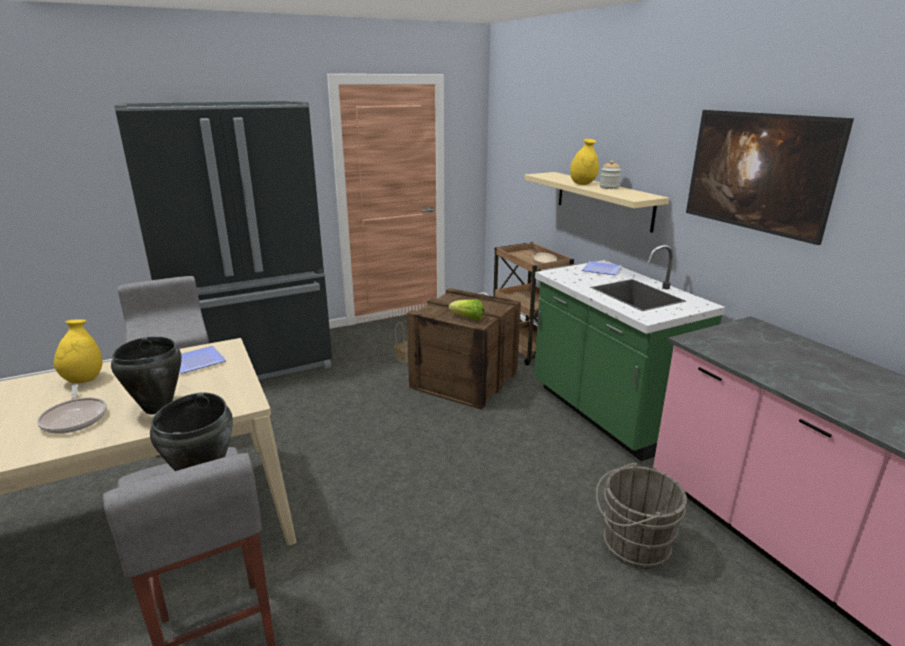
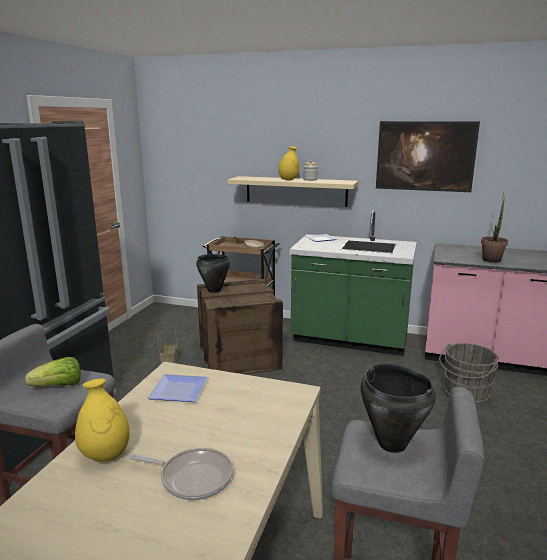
camera: 45 degrees left, 5 degrees down
(157, 408) = (243, 431): black cooking pot -> black cooking pot (214, 290)
(468, 318) = (254, 298): lettuce -> lettuce (59, 386)
(772, 365) = (492, 259): none -> potted plant

